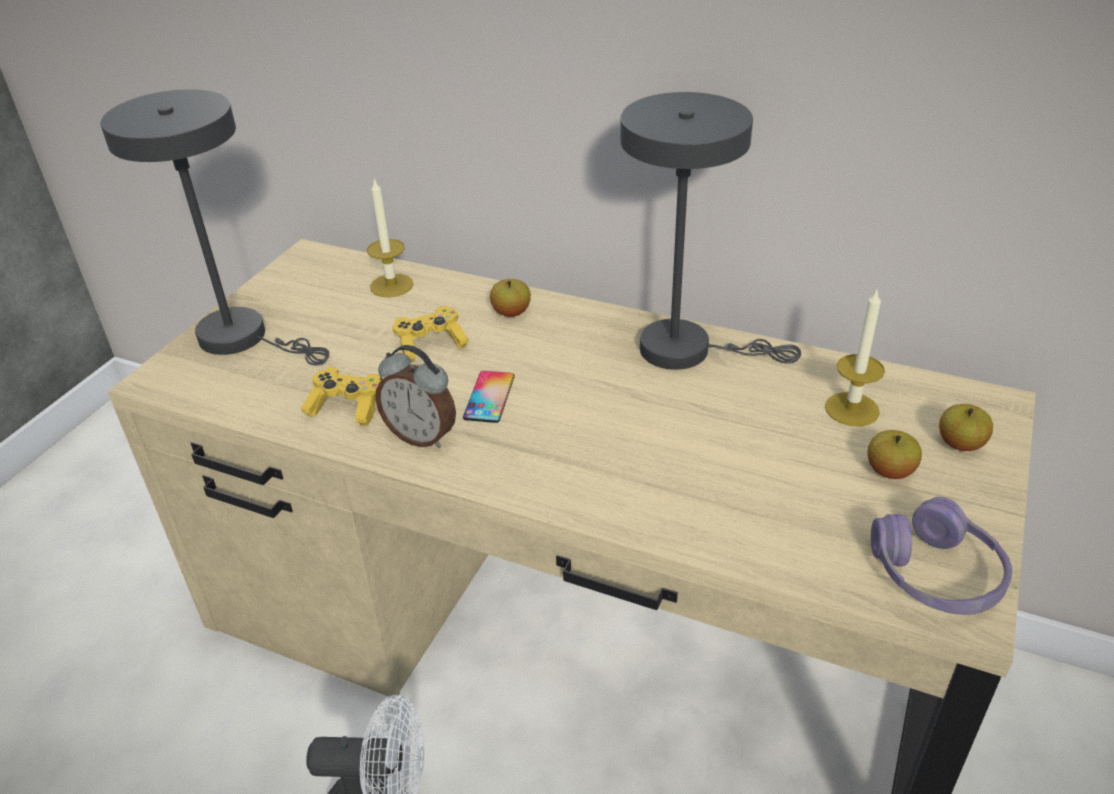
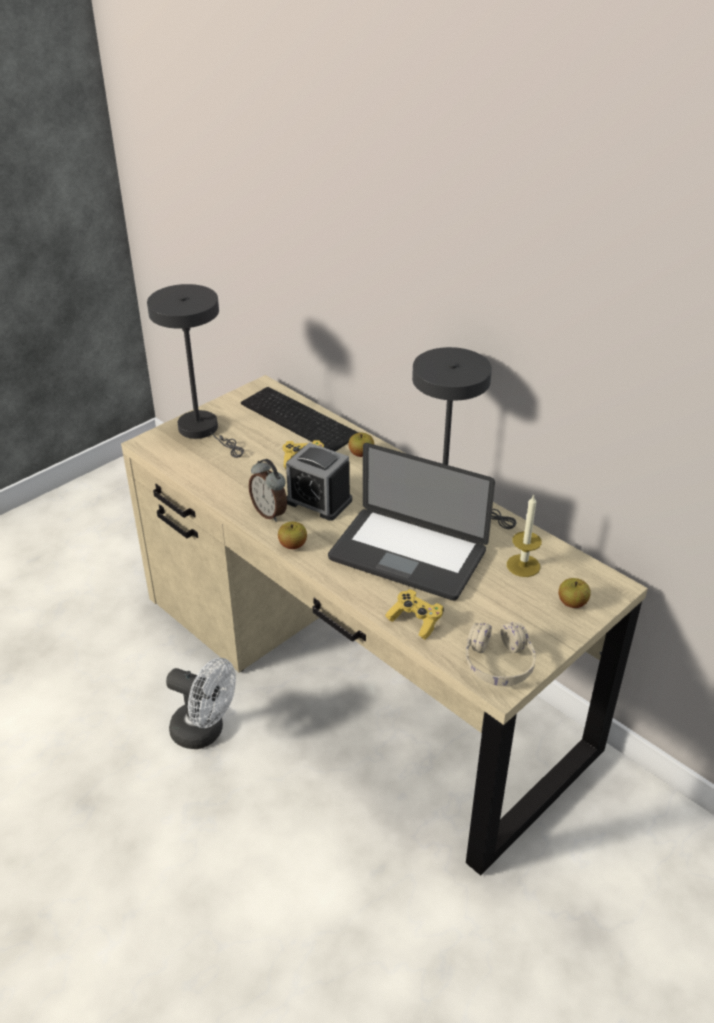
camera: 20 degrees right, 0 degrees up
(347, 407) = (239, 486): yellow game controller -> yellow game controller (415, 621)
(391, 285) = (301, 419): candle -> keyboard
(489, 397) = (318, 501): phone -> alarm clock
(678, 442) = (407, 555): none -> laptop
(889, 471) = (517, 605): apple -> apple (293, 545)
(936, 574) = (498, 663): purple headphones -> beige headphones

